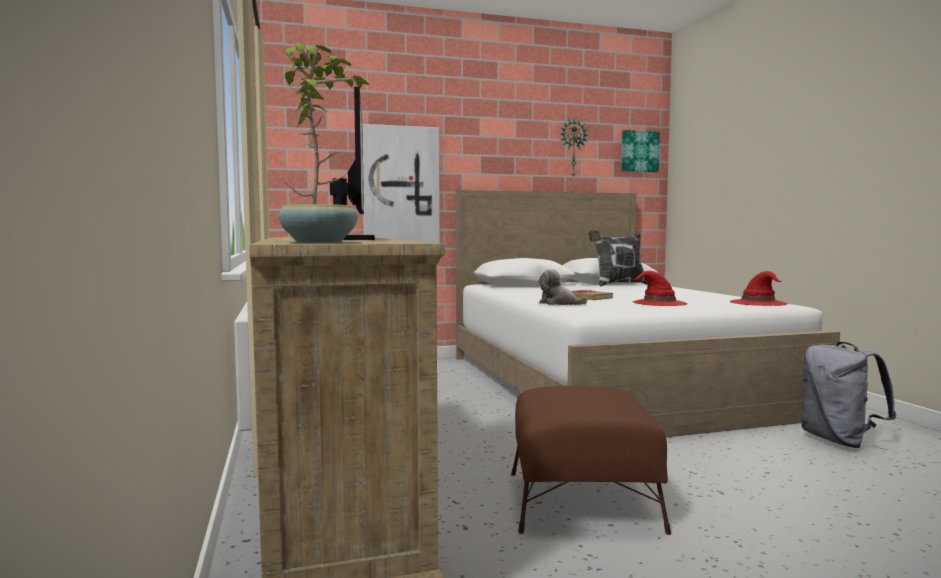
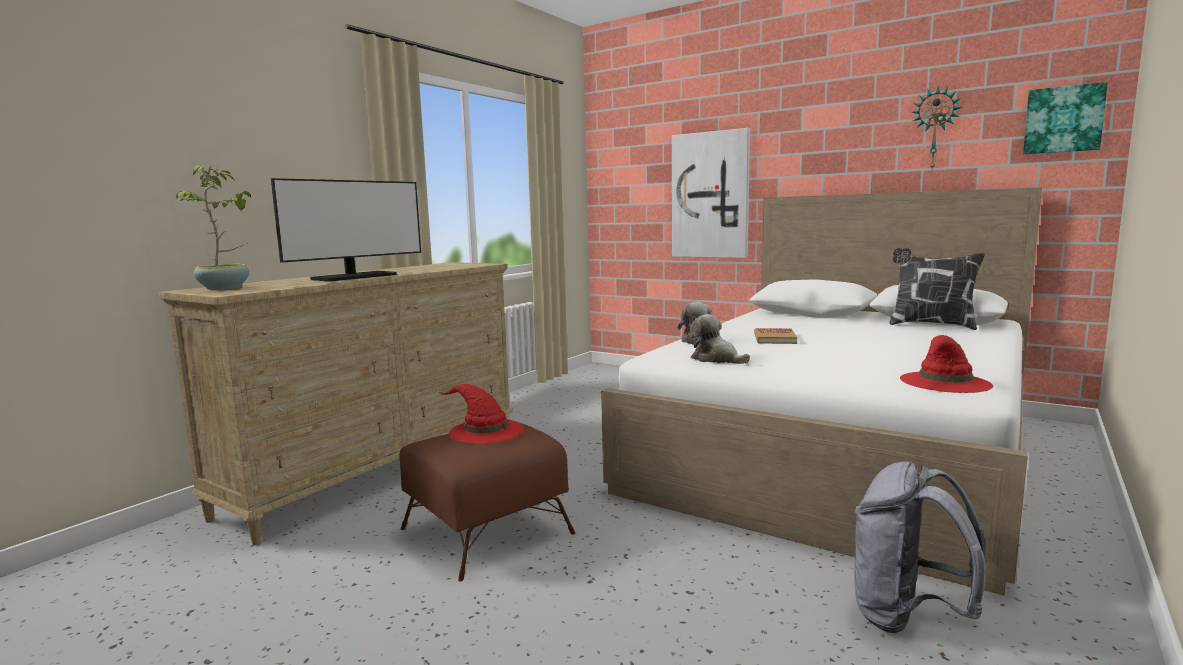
camera: 50 degrees right, 5 degrees up
(623, 309) = (716, 359): none -> plush toy
(659, 303) = (805, 359): red hat -> red hat (485, 431)

